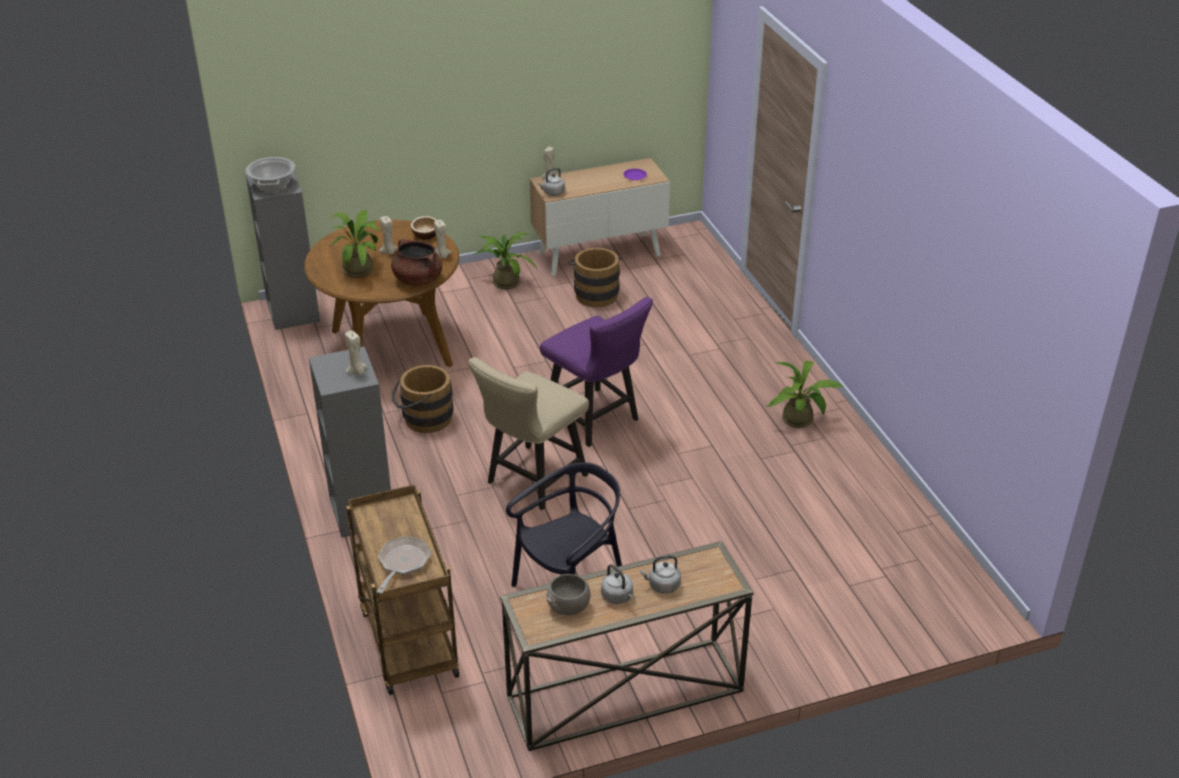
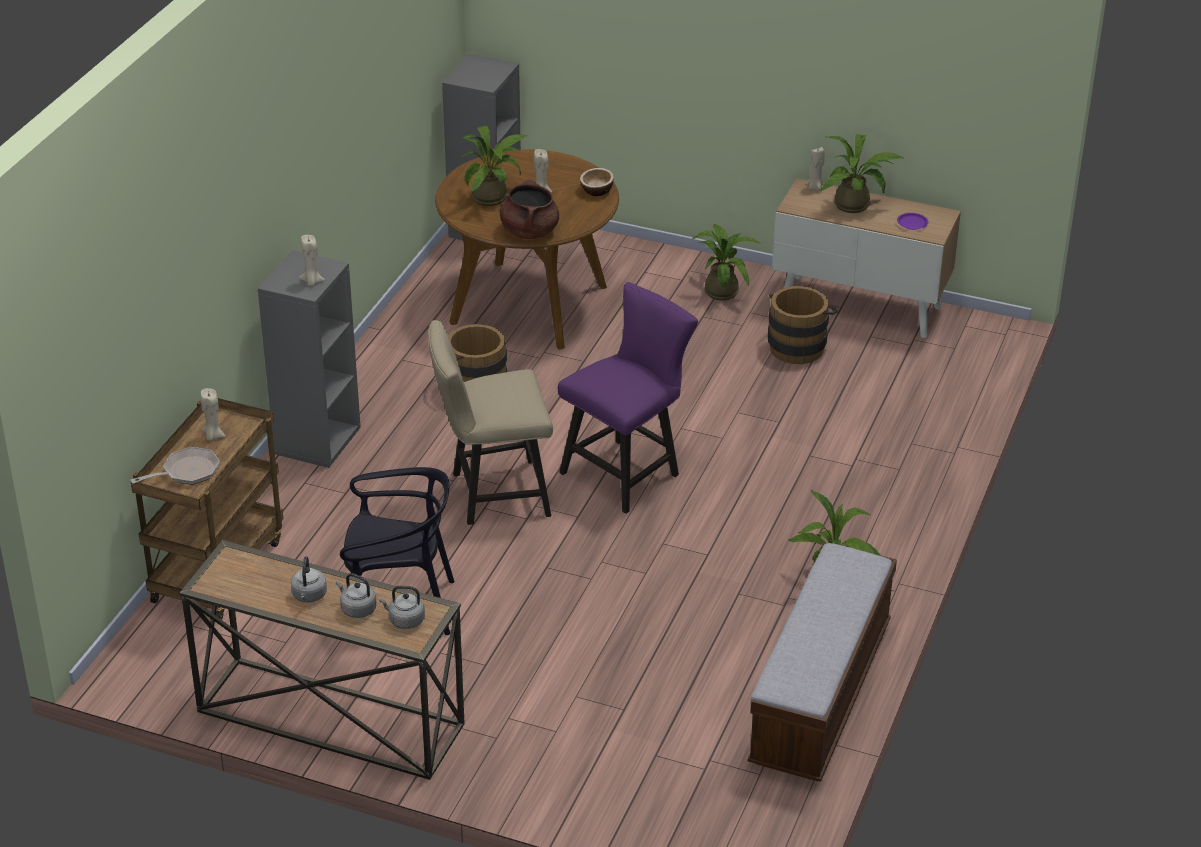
camera: 40 degrees right, 0 degrees up
(272, 185) = (477, 74): cooking pot -> none
(442, 256) = (584, 218): beige candle -> beige candle (213, 436)
(552, 193) = (798, 204): grey kettle -> grey kettle (404, 620)
(568, 607) = (260, 580): grey bowl -> none
(588, 179) = (856, 206): none -> potted plant
(596, 421) = (626, 471): purple chair -> purple chair turned 135 degrees counterclockwise
(884, 492) = (820, 695): none -> bench

